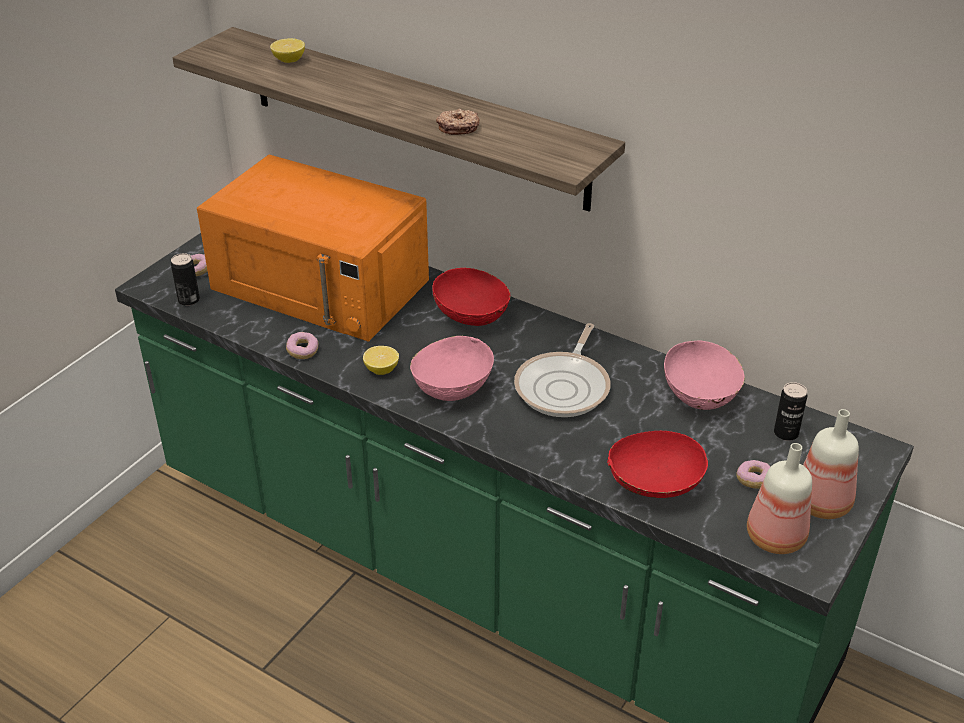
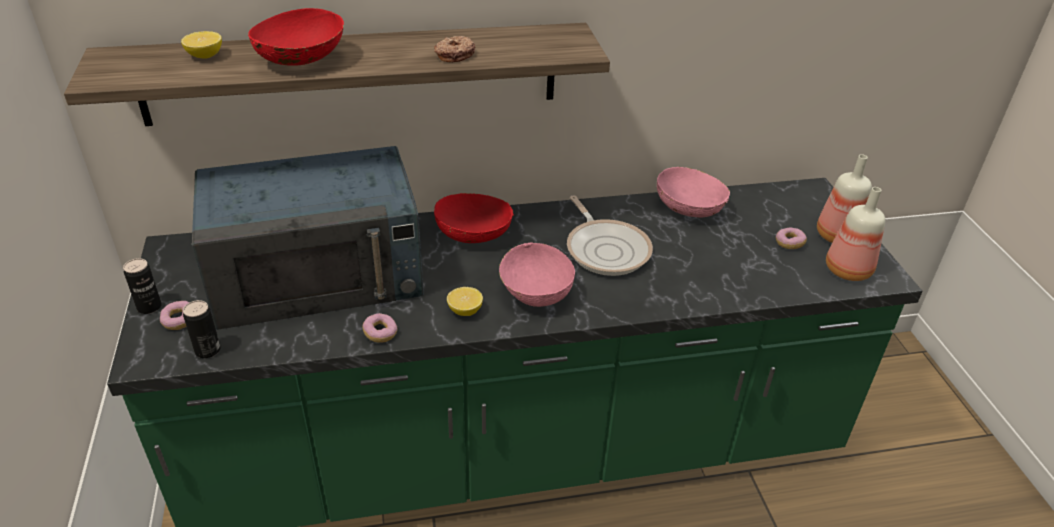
camera: 45 degrees left, 0 degrees up
(322, 284) = (319, 272): orange microwave -> blue microwave
(654, 486) = (749, 281): red bowl -> red bowl (301, 61)
(786, 433) = (763, 206): can -> can (149, 307)

